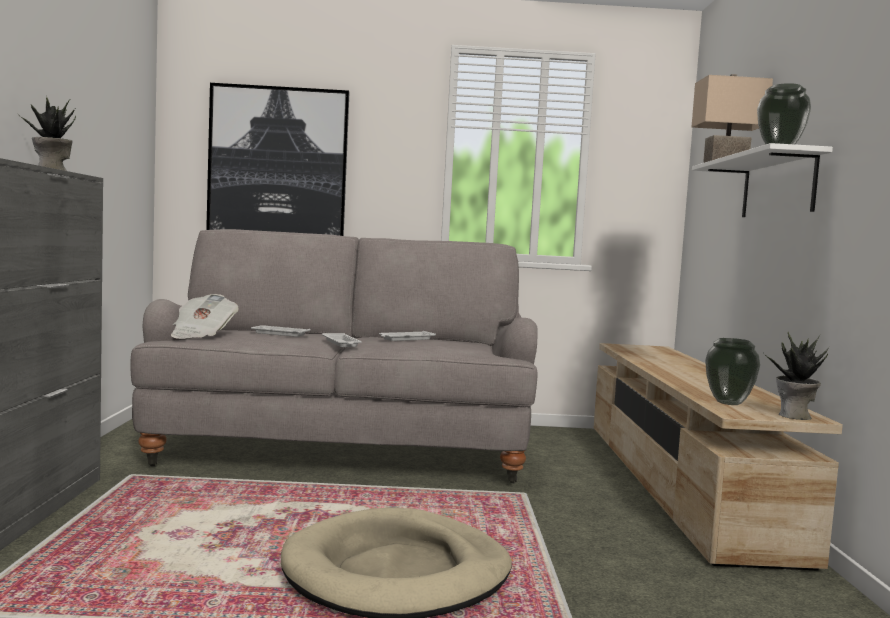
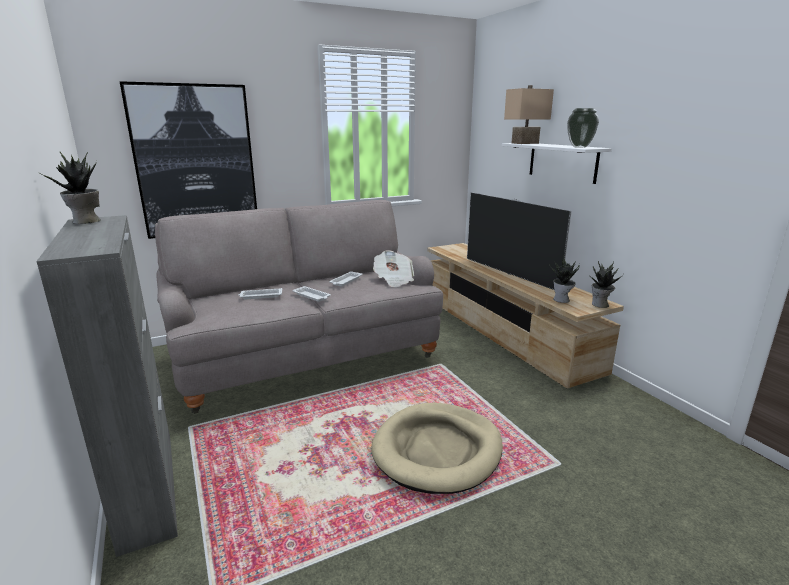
camera: 25 degrees left, 15 degrees up
(200, 335) = (208, 312): newspaper -> newspaper (393, 280)
(686, 374) = (509, 274): none -> television
(728, 403) = (562, 300): vase -> potted plant

